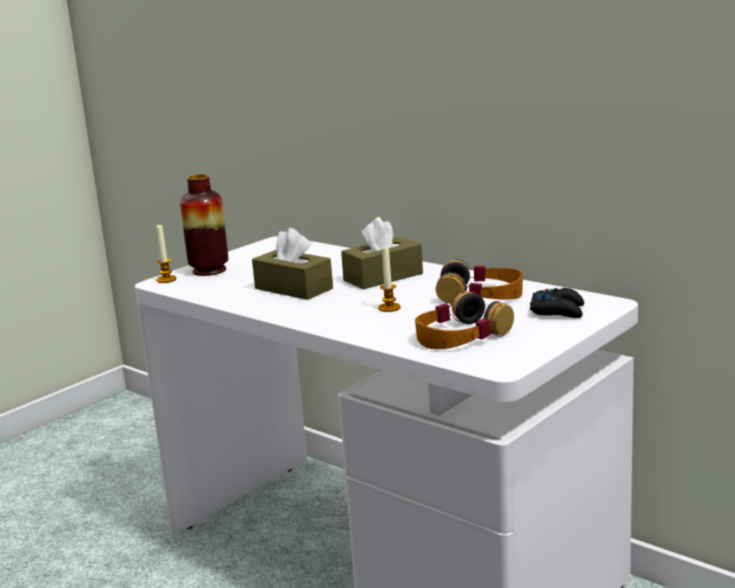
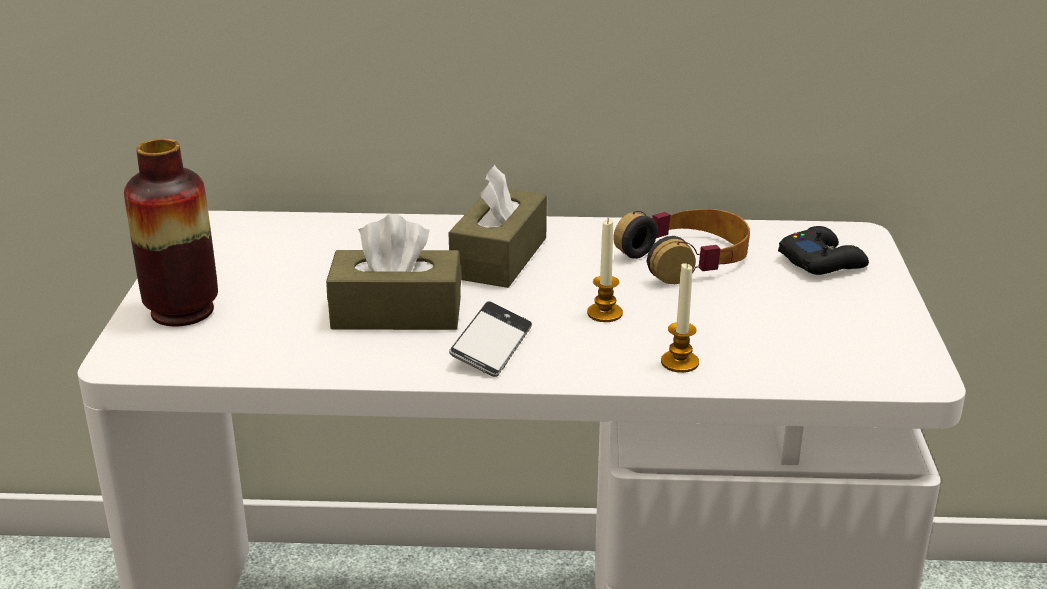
camera: 40 degrees left, 10 degrees up
(166, 280) = (130, 350): candle -> candle (679, 362)
(310, 309) = (491, 347): none -> phone
(460, 336) = (780, 337): headphones -> none

